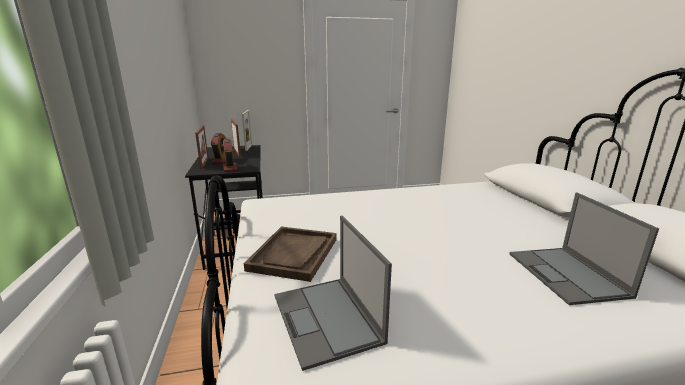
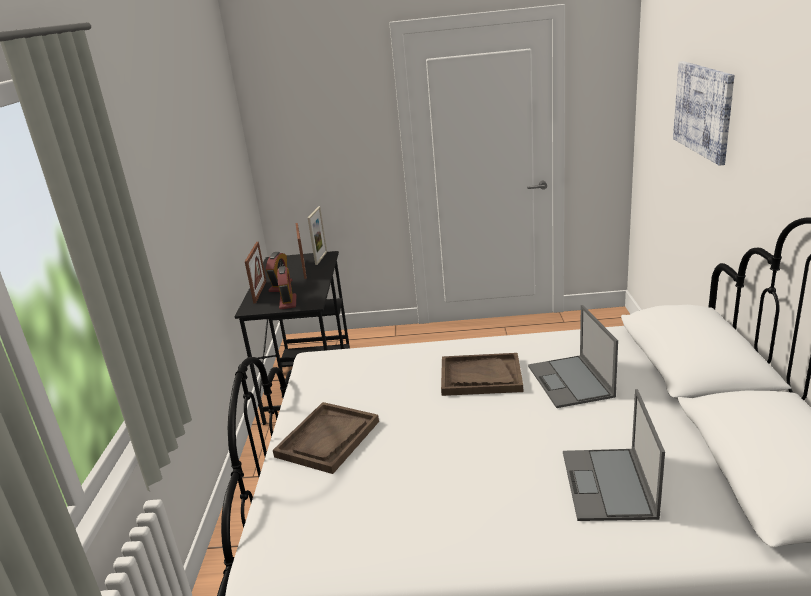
camera: 15 degrees right, 5 degrees up
(327, 319) = (333, 515): laptop -> laptop (571, 382)
(404, 209) = (480, 377): none -> brown tray
(525, 41) = (703, 110): none -> picture

